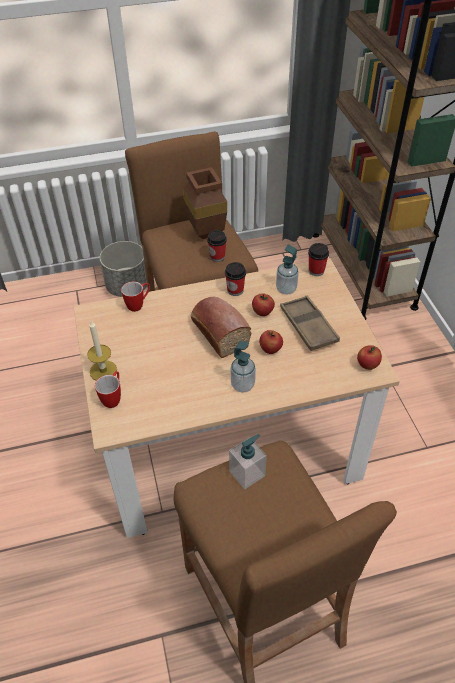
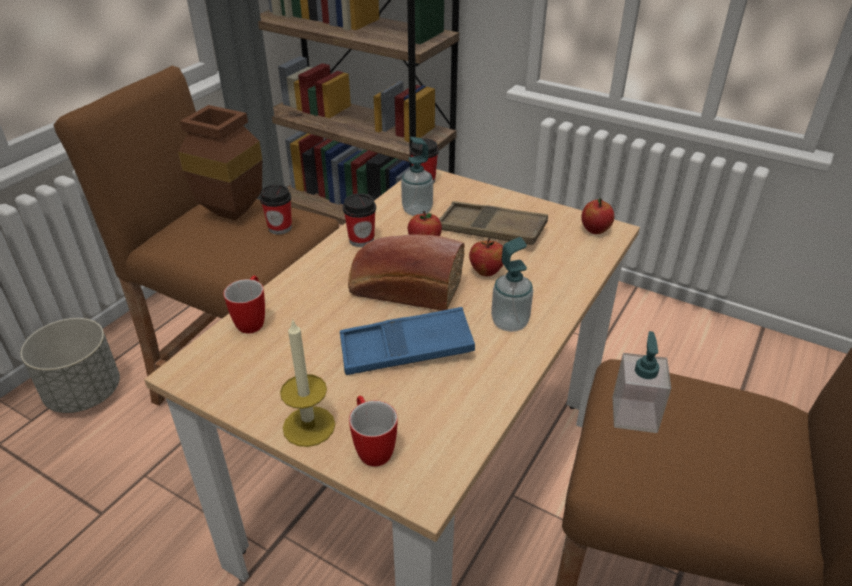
camera: 45 degrees left, 10 degrees down
(180, 364) = (406, 349): none -> blue tray

